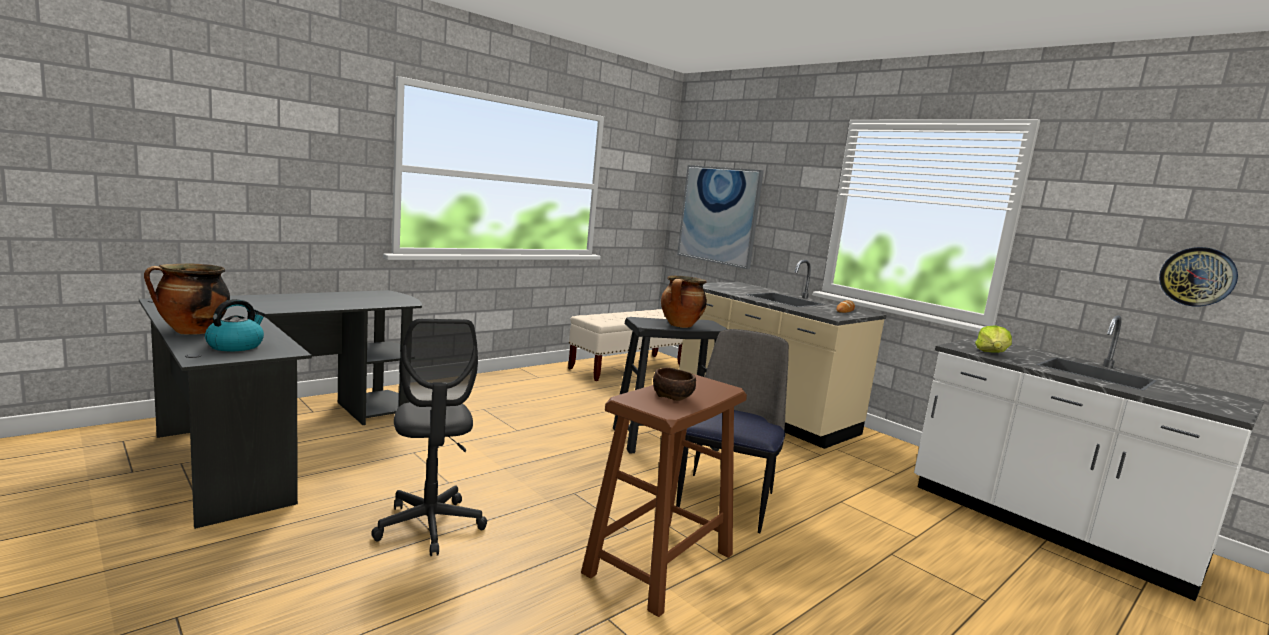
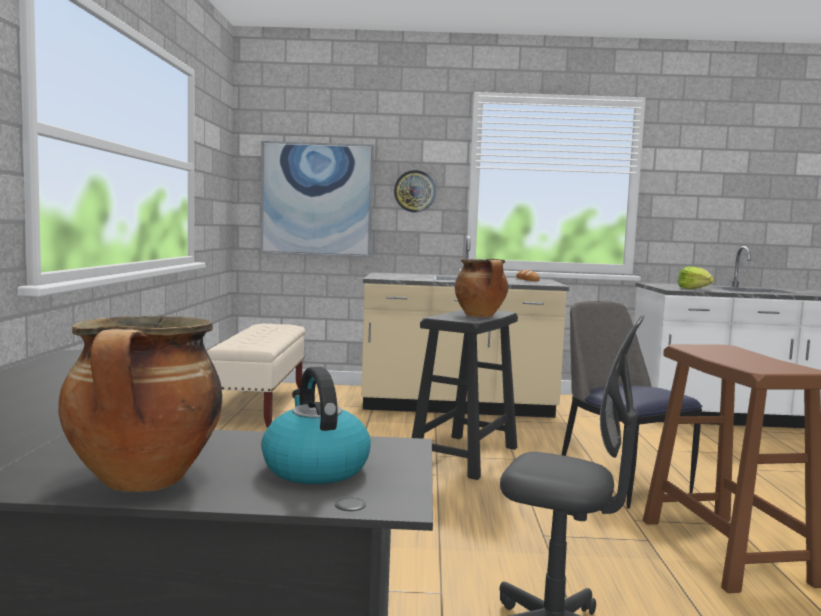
camera: 45 degrees left, 5 degrees down
(673, 396) = (750, 360): brown bowl -> none
(1197, 276) = (760, 213): wall clock -> wall clock (414, 191)

